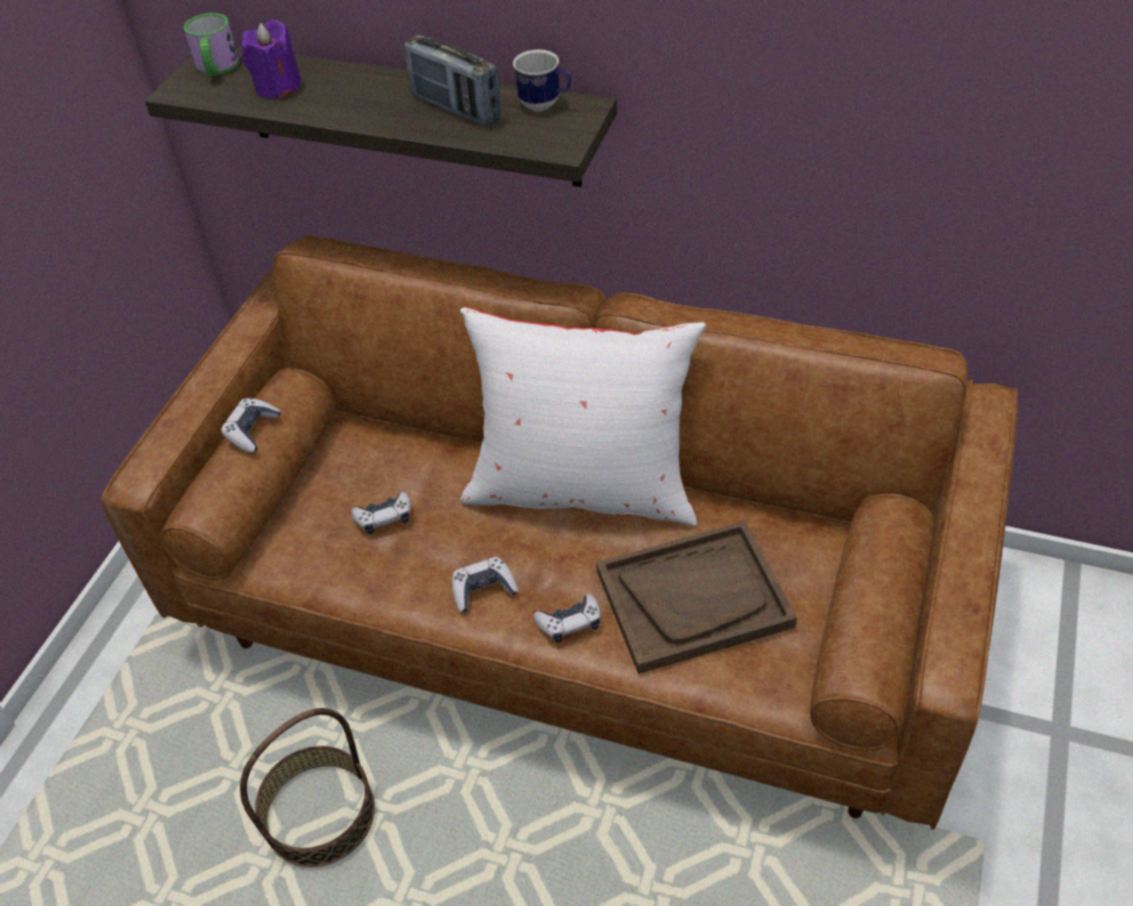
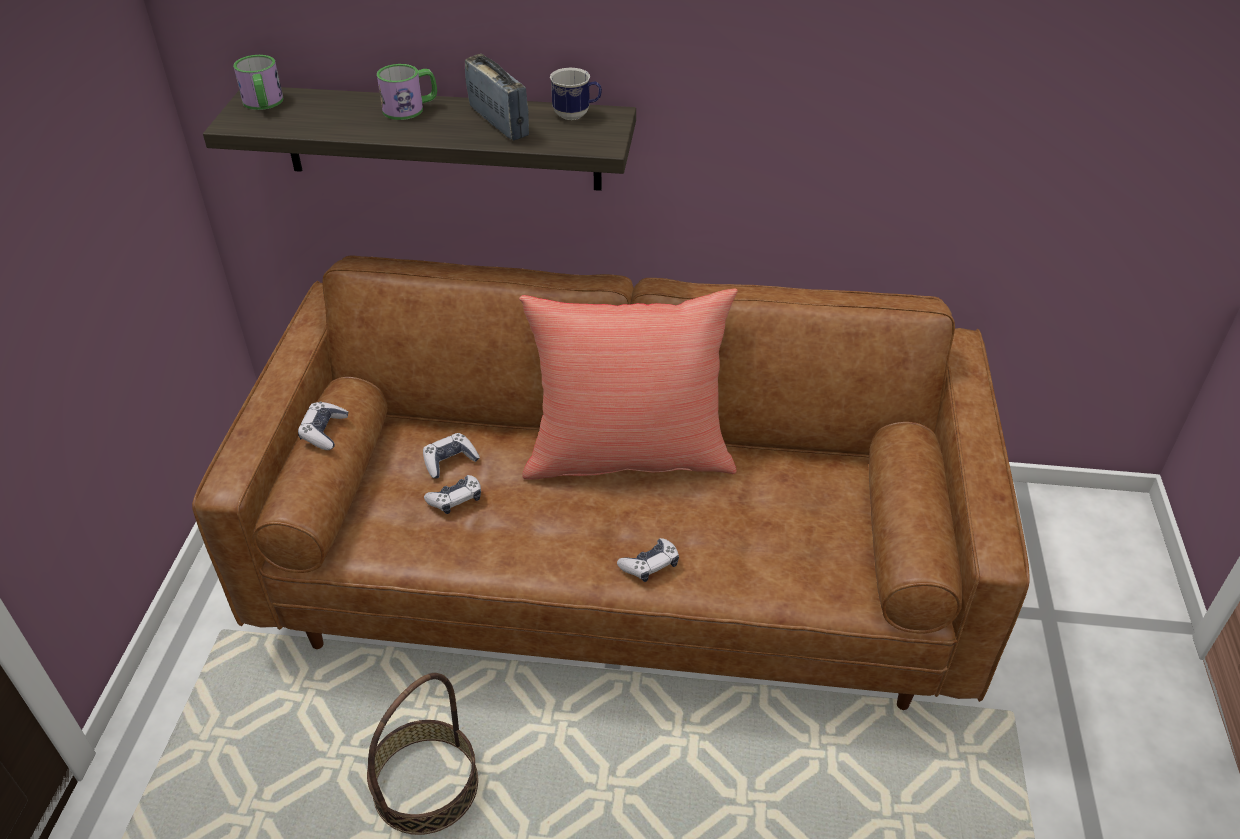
camera: 15 degrees left, 5 degrees down
(277, 87) = (328, 115): purple candle -> none
(367, 84) = (410, 108): none -> mug
(456, 108) = (499, 122): radio -> radio turned 150 degrees counterclockwise
(483, 590) = (564, 548): game controller -> game controller (450, 461)
(582, 488) = (628, 455): white pillow -> red pillow
(694, 598) = (751, 531): brown tray -> none

